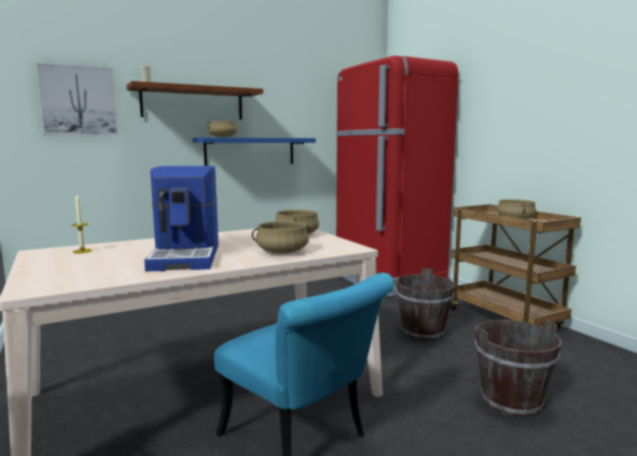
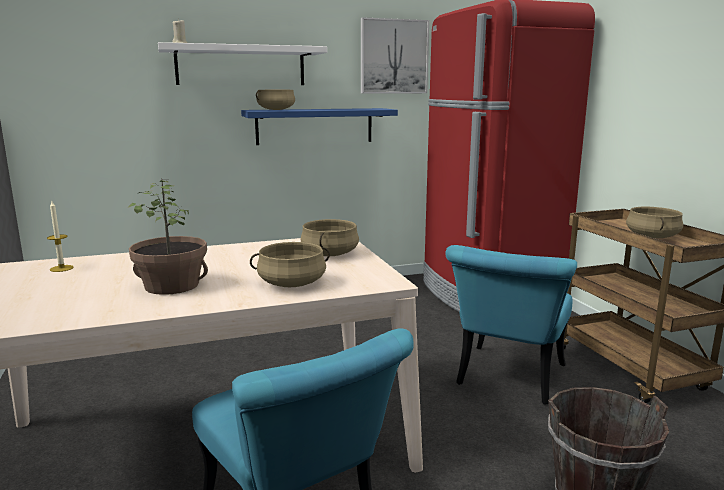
camera: 10 degrees right, 5 degrees up
(78, 101) = (101, 67): picture -> picture (394, 57)
(187, 256) = (172, 285): coffee machine -> potted plant
(193, 103) = (241, 66): brown shelf -> white shelf
(422, 332) = (507, 380): brown bucket -> turquoise chair

